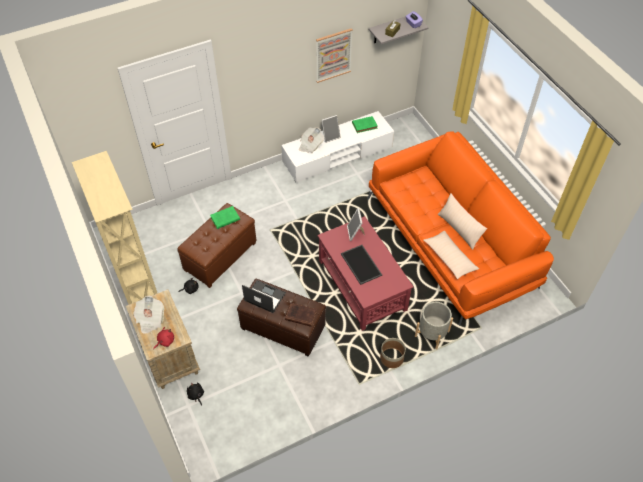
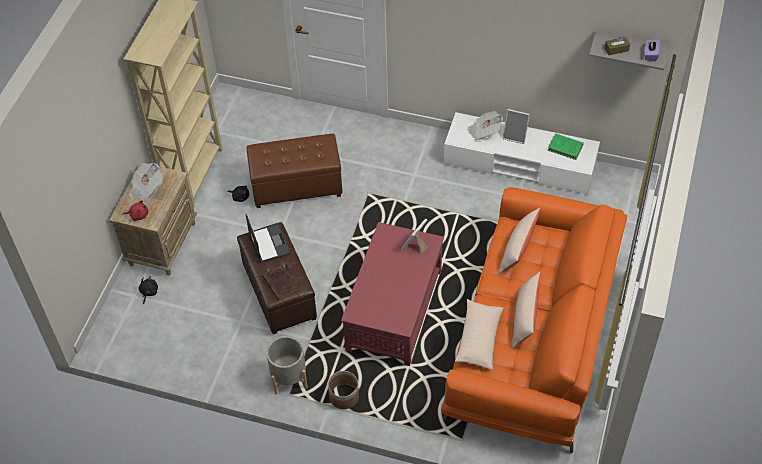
camera: 45 degrees right, 0 degrees up
(224, 219) = (313, 147): green book -> none
(333, 55) = (541, 39): picture -> none
(362, 264) = (386, 280): tray -> none
(412, 194) = (518, 250): none -> beige pillow
(432, 334) = (407, 406): grey planter -> grey planter (289, 377)

